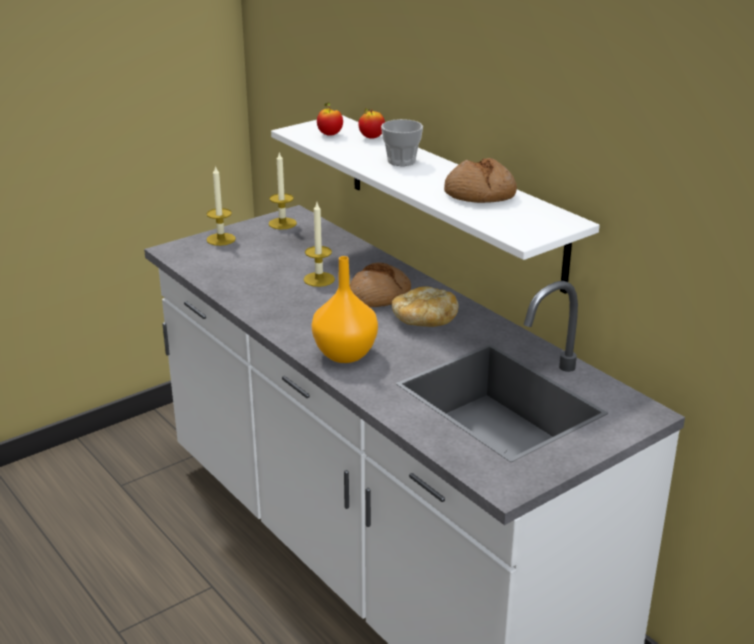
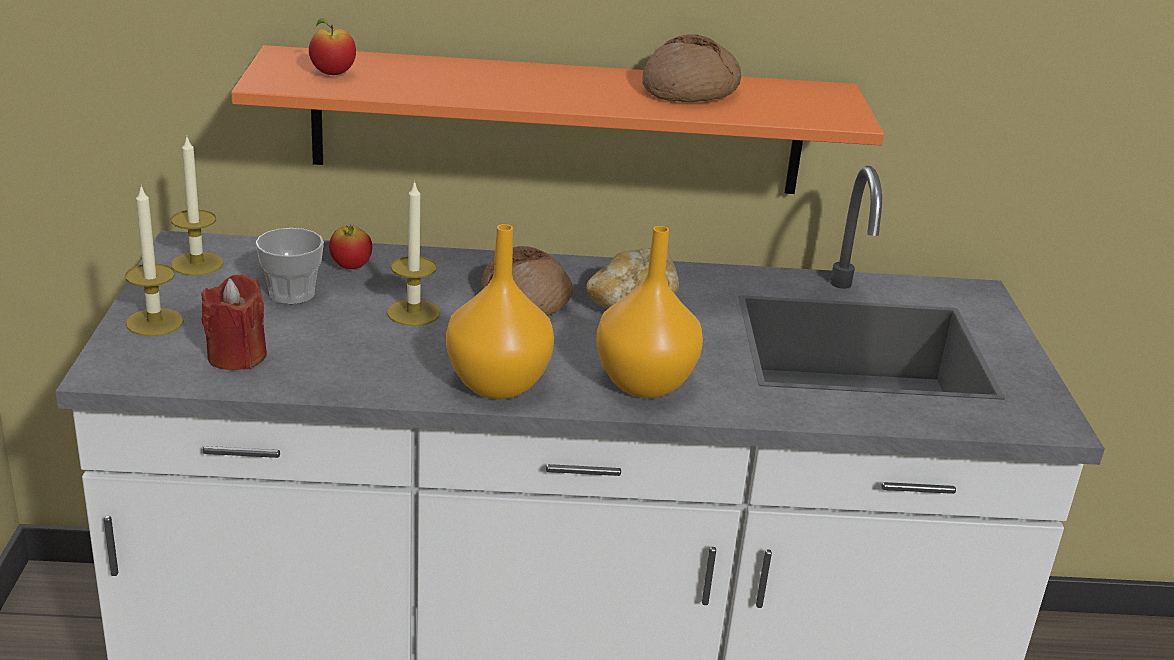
camera: 55 degrees left, 0 degrees up
(220, 264) = (237, 356): none -> red candle
(285, 322) = (495, 384): none -> orange vase
(371, 137) = (395, 63): apple -> apple (351, 267)
(401, 161) = (510, 80): cup -> cup (292, 294)
(452, 199) = (558, 122): white shelf -> orange shelf

